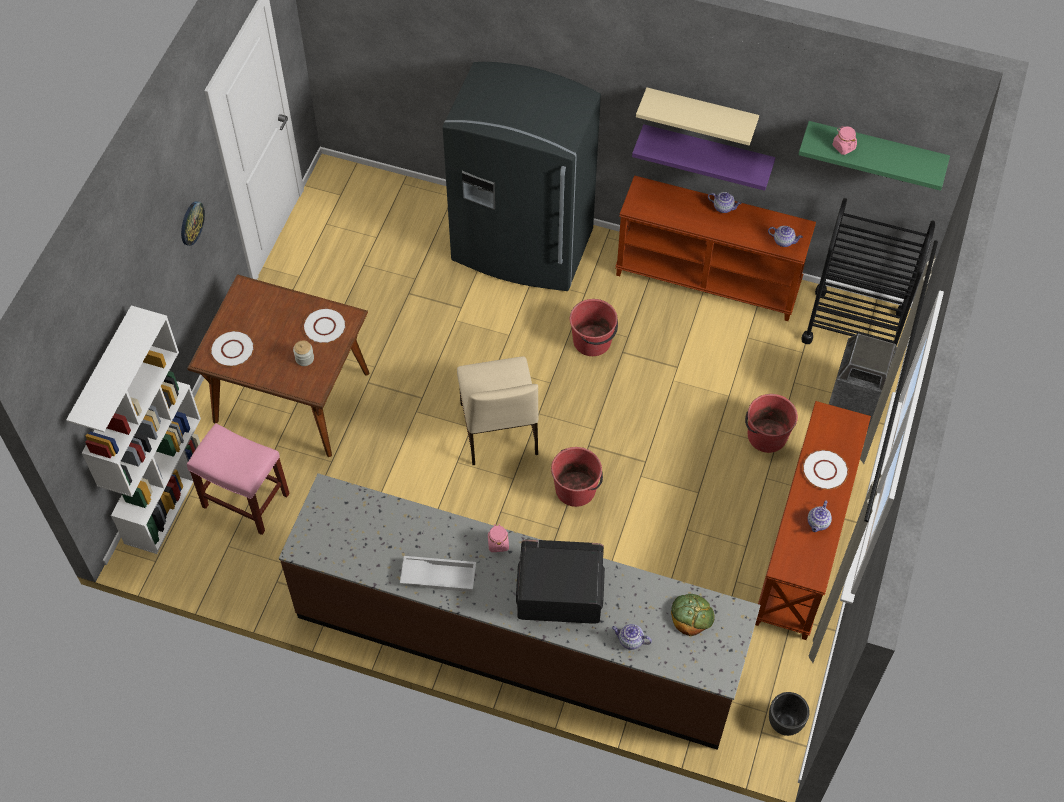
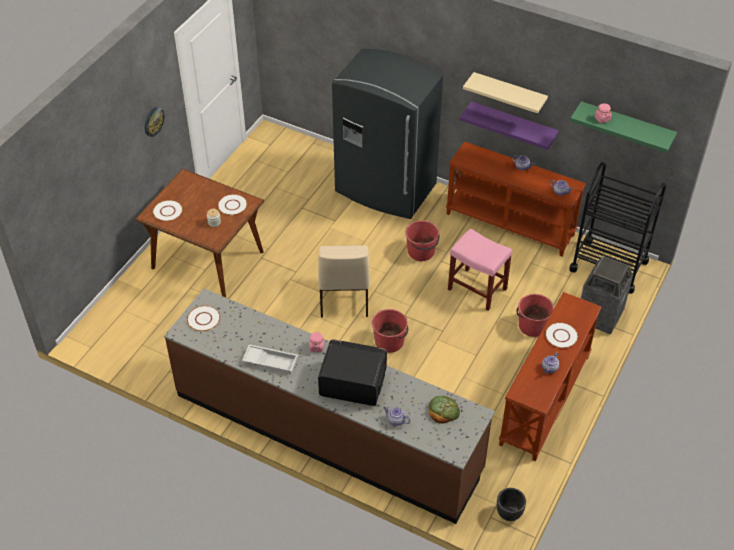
camera: 10 degrees right, 10 degrees down
(167, 494) = (109, 307): white bookcase -> none
(244, 500) = (160, 318): pink stool -> pink stool (476, 289)
(329, 523) = (203, 319): none -> white plate

